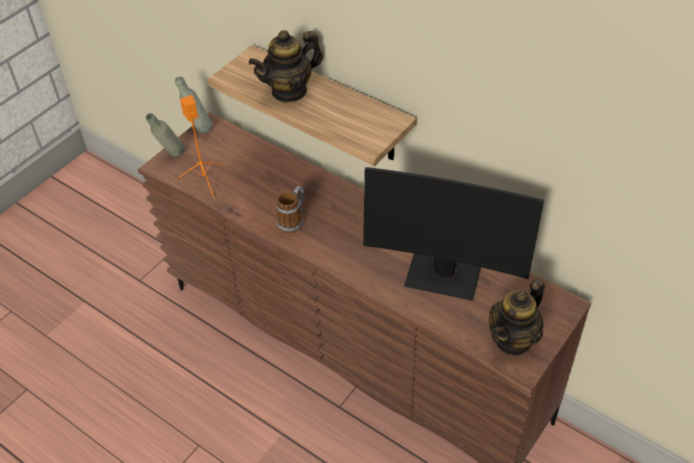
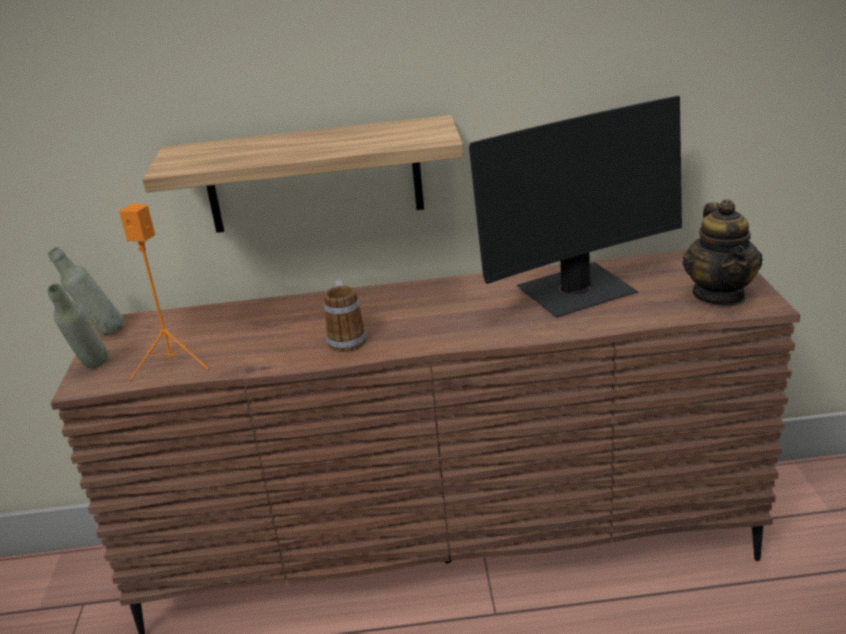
camera: 40 degrees left, 20 degrees down
(289, 91) = (272, 149): teapot -> none

